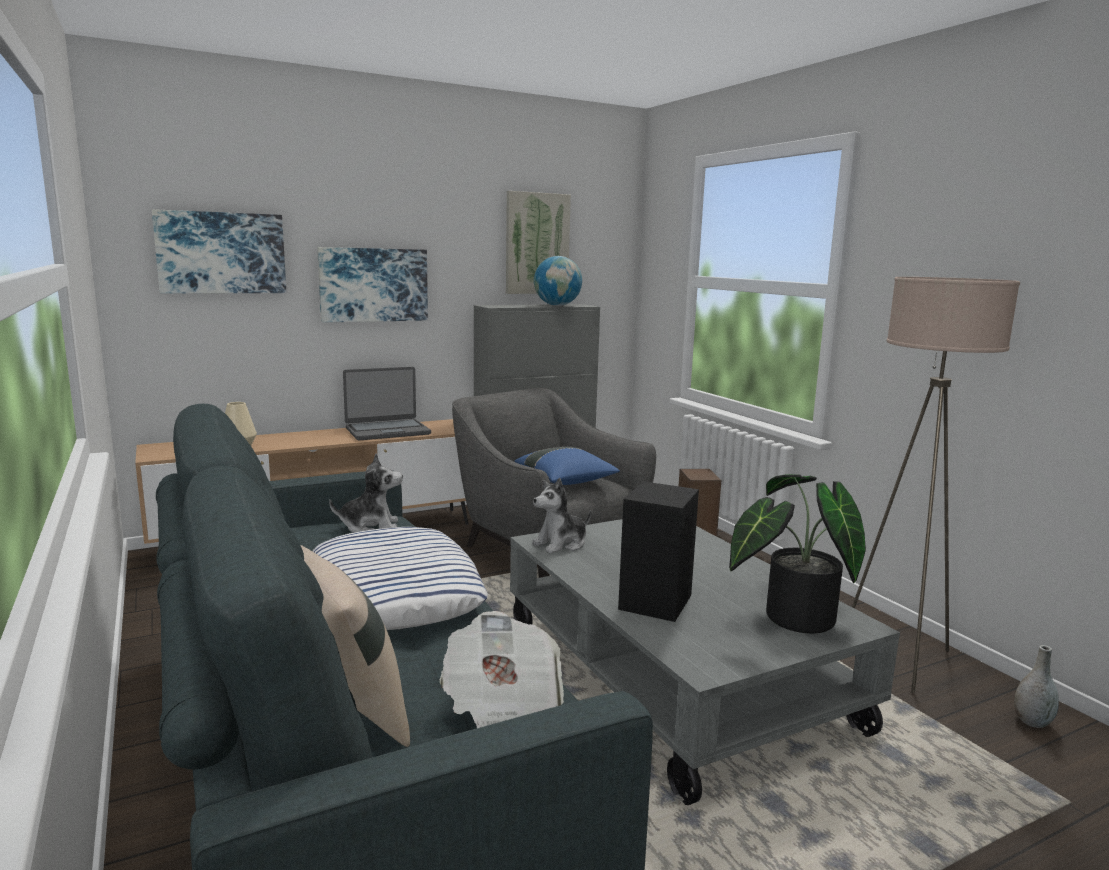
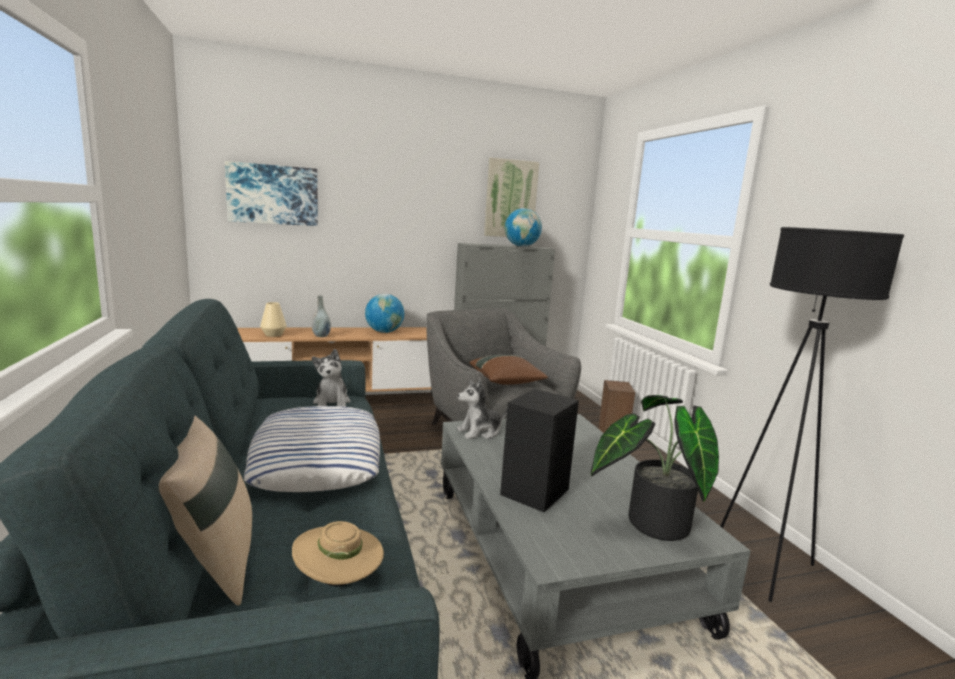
camera: 10 degrees right, 0 degrees up
(370, 526) = (332, 402): plush toy -> plush toy turned 75 degrees clockwise
(373, 285) = (383, 223): picture -> none
(387, 431) = (384, 332): laptop -> globe
(503, 710) = (339, 581): newspaper -> beige hat
(566, 482) = (506, 382): blue pillow -> brown pillow
(899, 659) = (764, 566): beige floor lamp -> black floor lamp
(1032, 722) = (884, 650): grey vase -> grey vase (321, 336)

